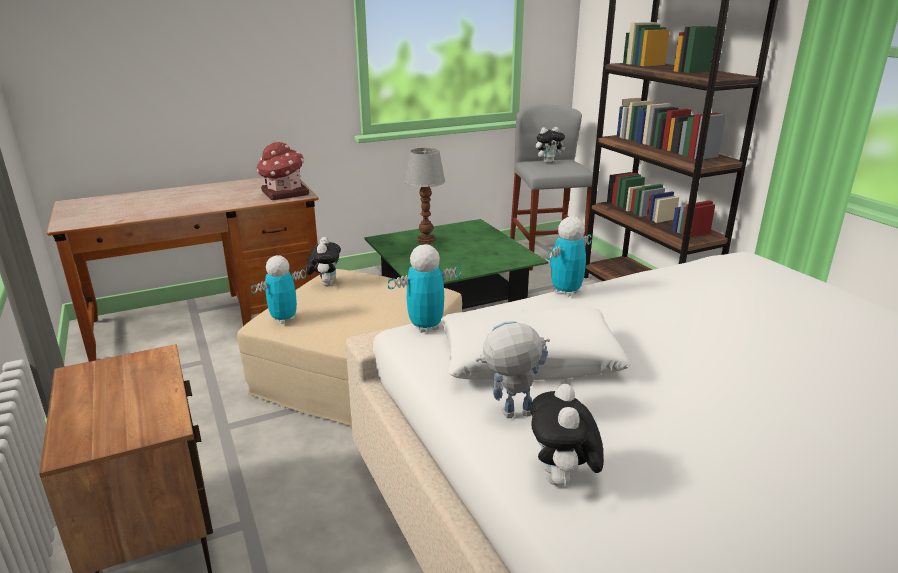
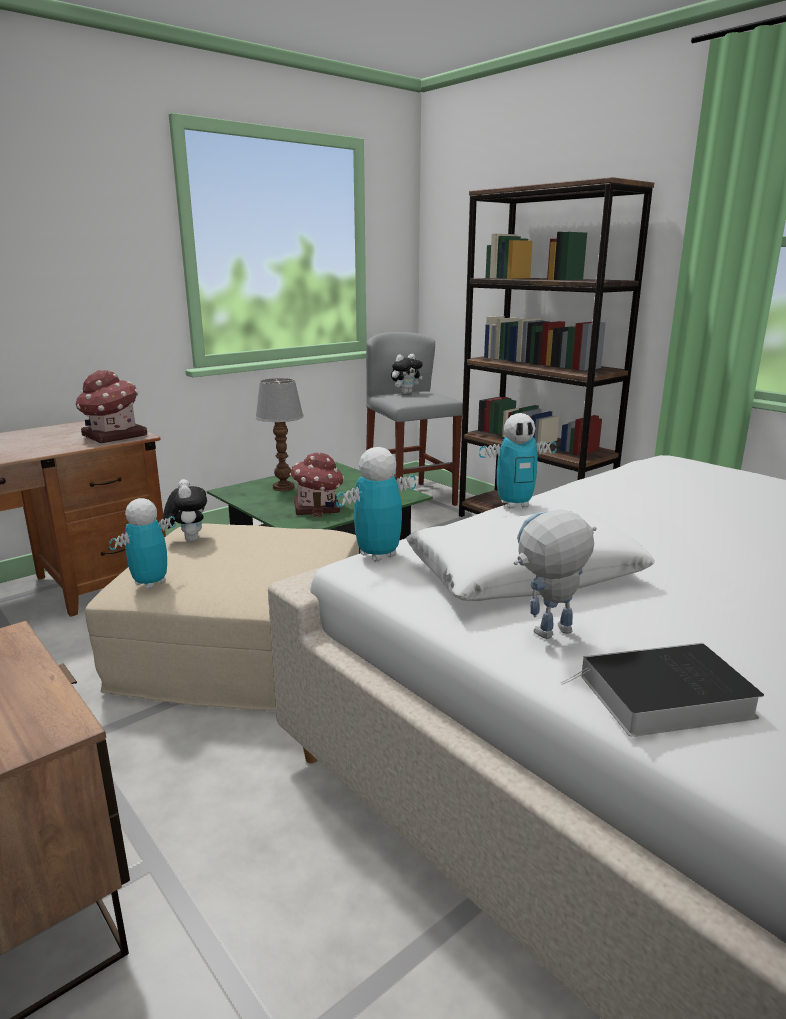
camera: 15 degrees left, 5 degrees down
(445, 263) = (318, 508): none -> toy house
(562, 481) = (662, 698): plush toy -> book
(566, 292) = (514, 504): toy robot -> toy robot turned 135 degrees counterclockwise

